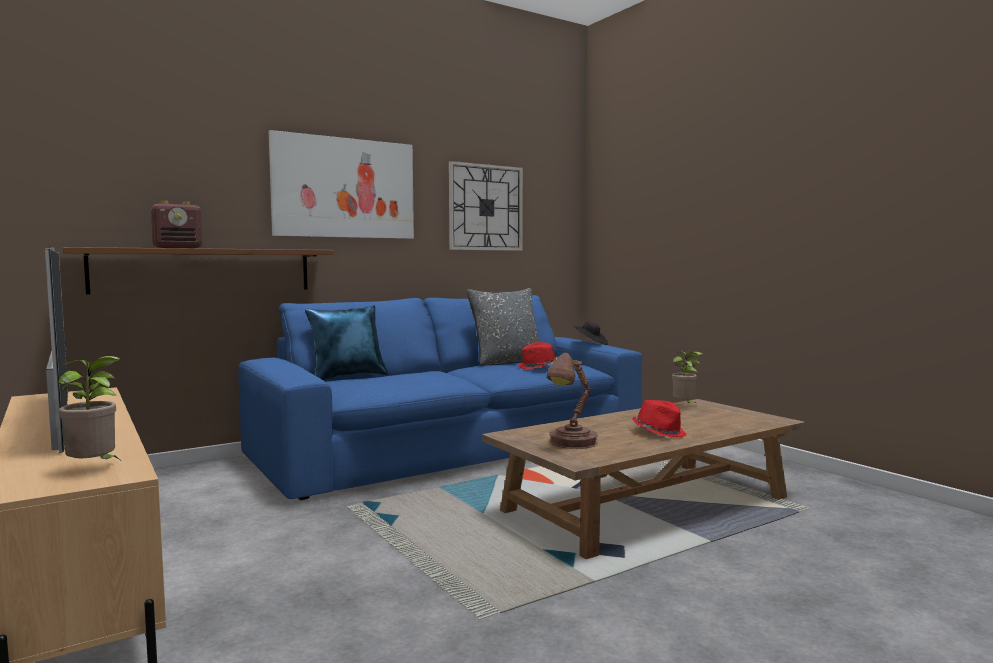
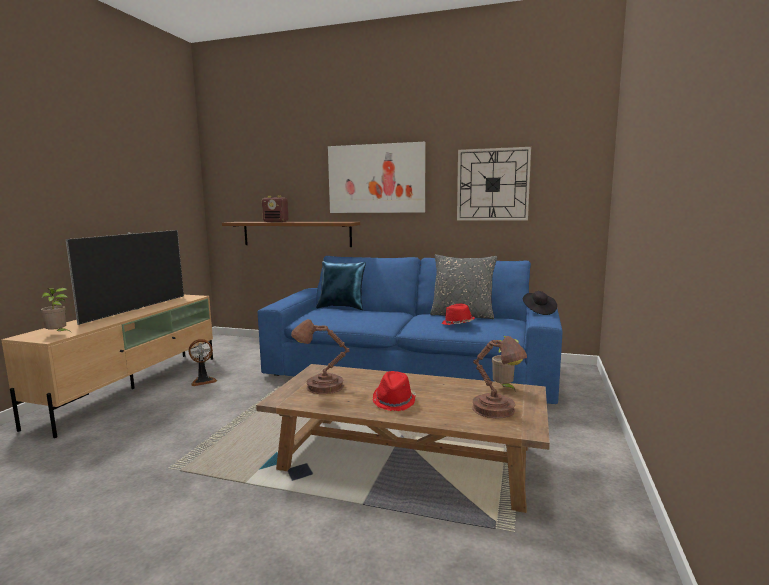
camera: 50 degrees right, 5 degrees up
(201, 542) = (203, 381): none -> fan
(728, 417) = (496, 410): none -> brown table lamp

